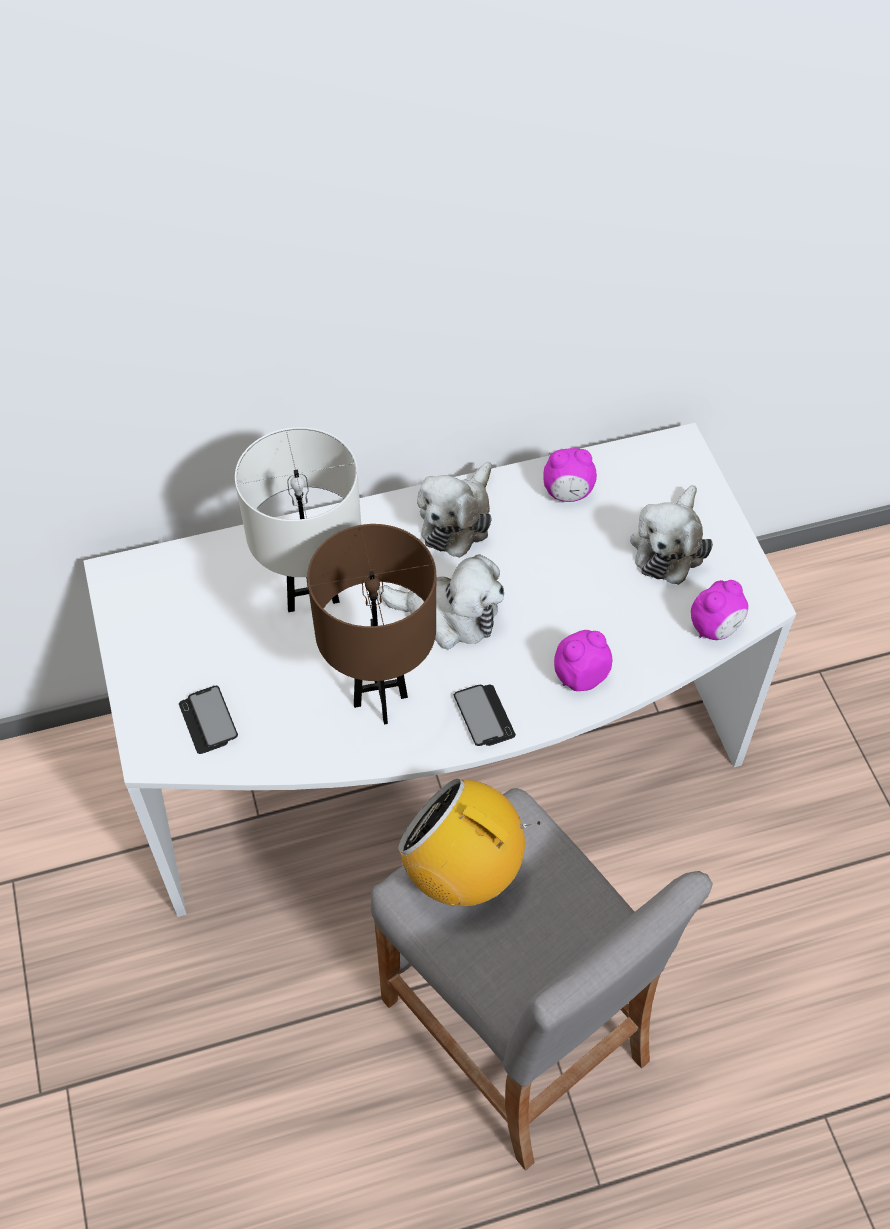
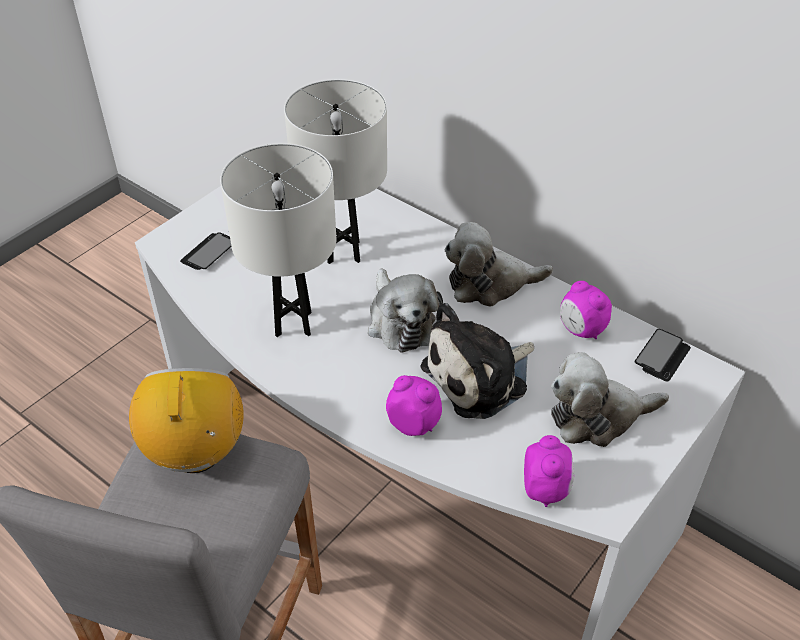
camera: 55 degrees right, 10 degrees down
(381, 700) = (294, 324): brown table lamp -> white table lamp
(484, 716) = (327, 385): phone -> phone (662, 356)
(564, 597) = (480, 377): none -> plush toy
(715, 628) = (545, 489): alarm clock -> alarm clock turned 105 degrees counterclockwise

